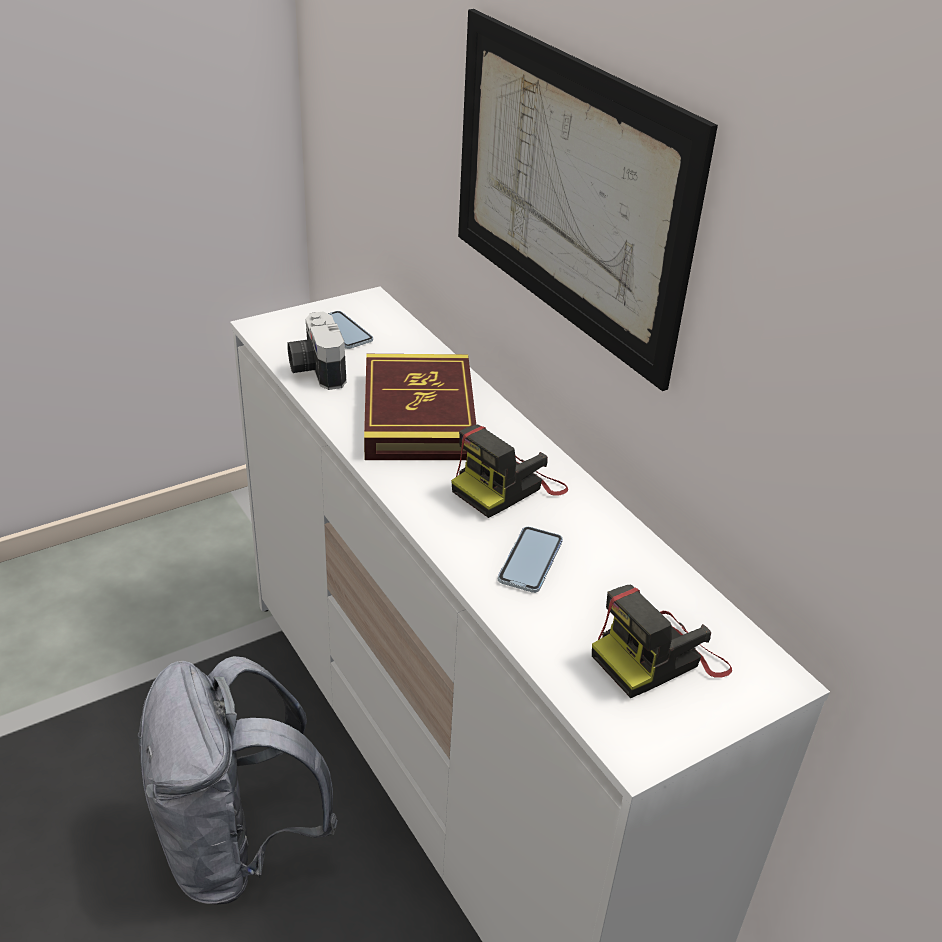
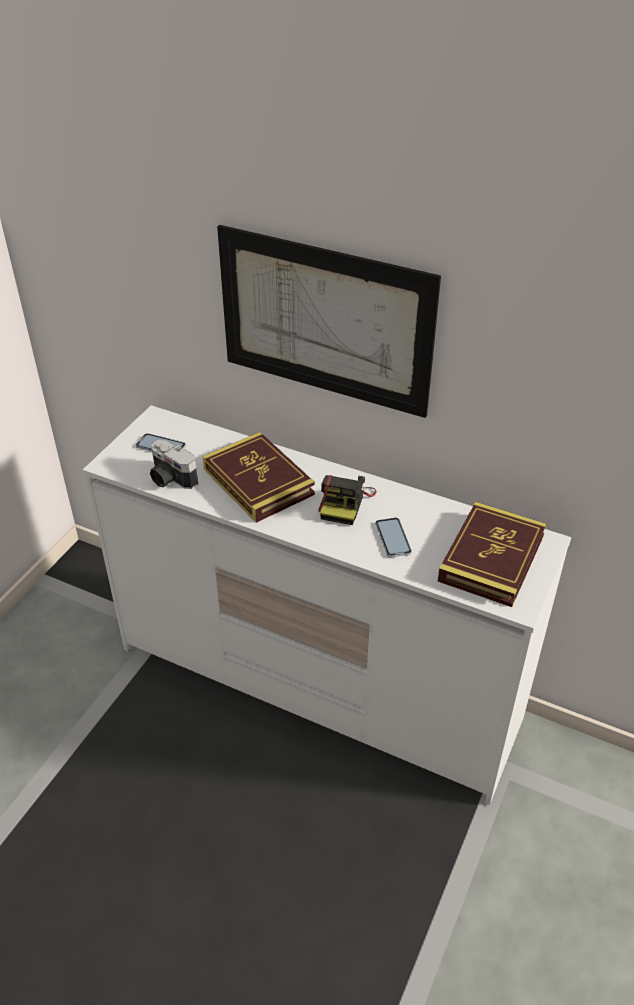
camera: 30 degrees left, 5 degrees up
(237, 845) = (230, 791): grey backpack -> none
(659, 658) = (491, 558): camera -> book

